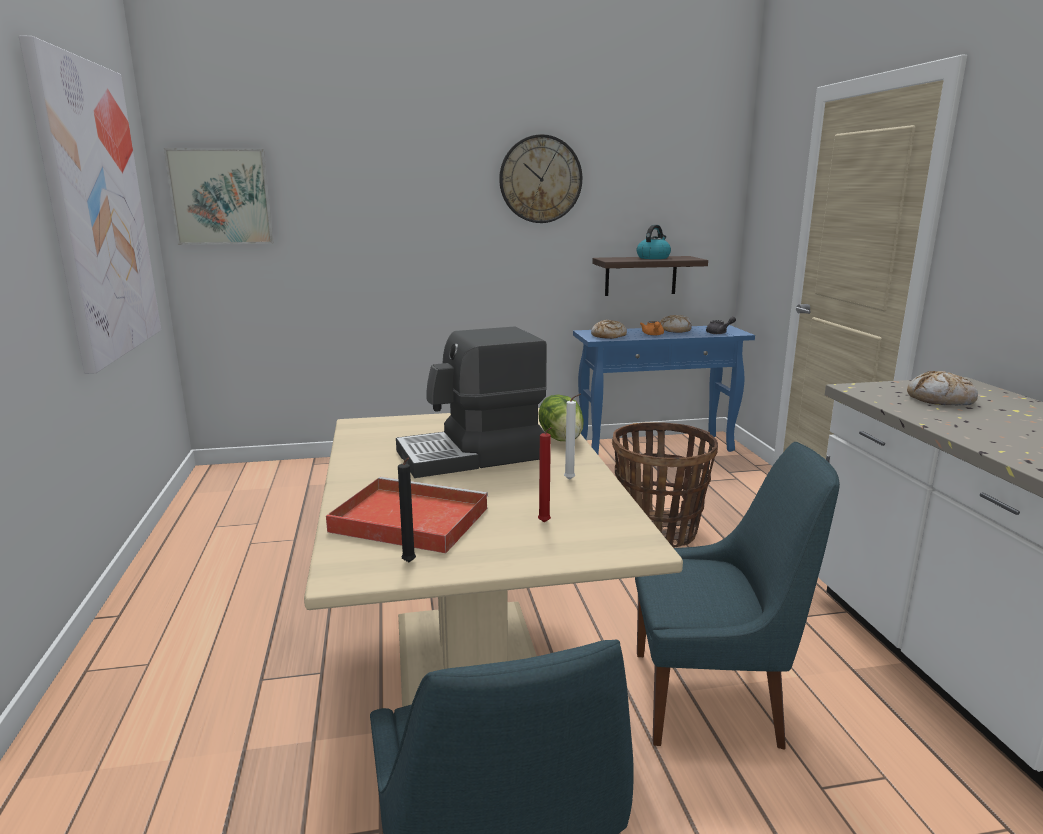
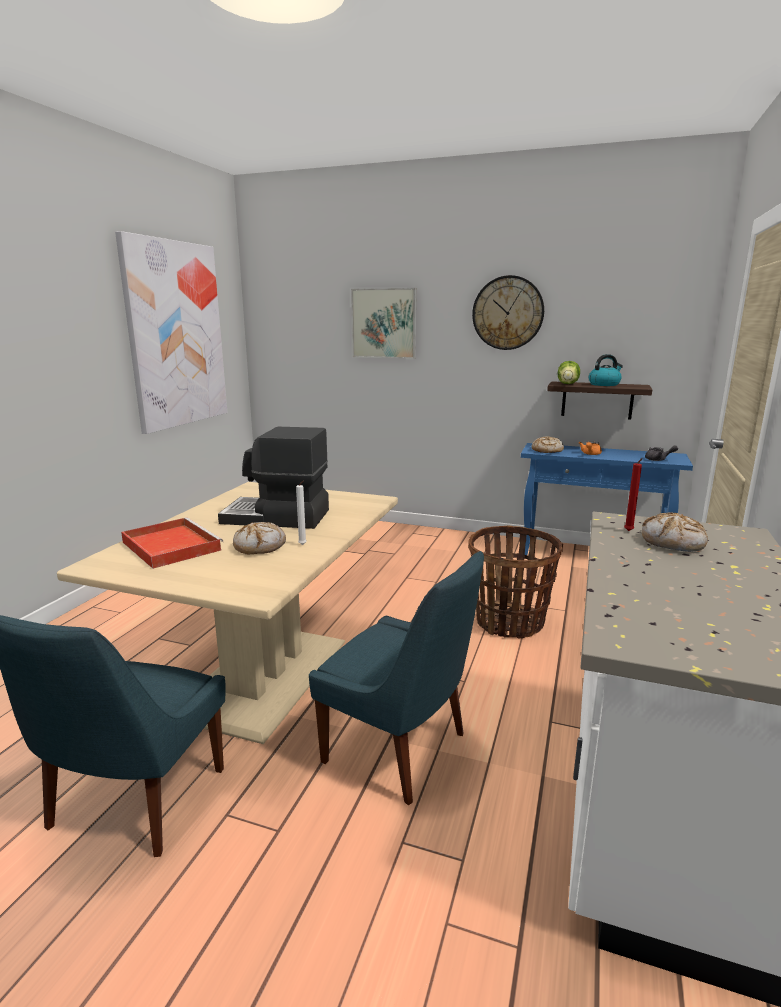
camera: 30 degrees right, 0 degrees up
(221, 197) = (281, 325): picture -> picture (384, 323)
(409, 563) = (126, 568): black candle -> none
(545, 523) = (234, 566): red candle -> red candle (629, 531)
(562, 438) = (353, 518): lettuce -> lettuce (568, 384)
(674, 330) = (619, 452): bread -> bread (260, 546)

